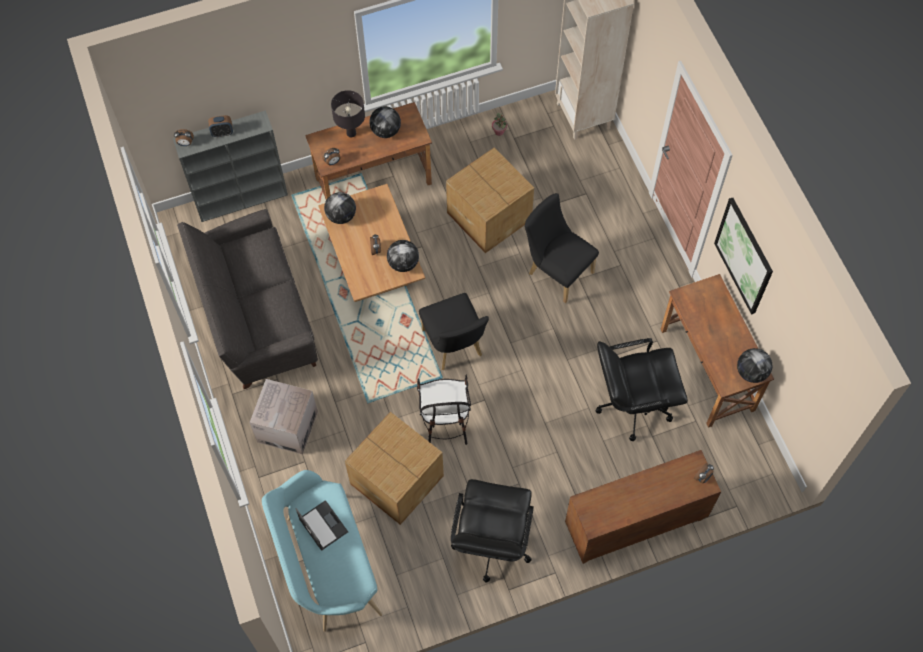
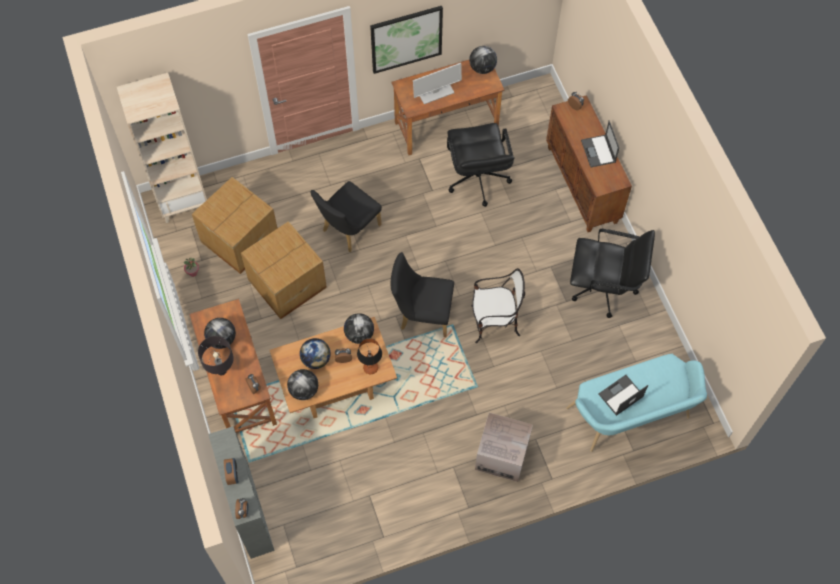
camera: 90 degrees left, 0 degrees up
(257, 317) = (387, 488): grey sofa -> none
(365, 275) = (370, 368): none -> table lamp
(375, 225) = (316, 359): none -> globe
(396, 478) = (549, 361): cardboard box -> cardboard box (238, 239)
(454, 346) = (422, 314): black chair -> black chair turned 150 degrees counterclockwise
(636, 502) = (598, 151): none -> laptop
(708, 321) = (435, 93): none -> monitor

